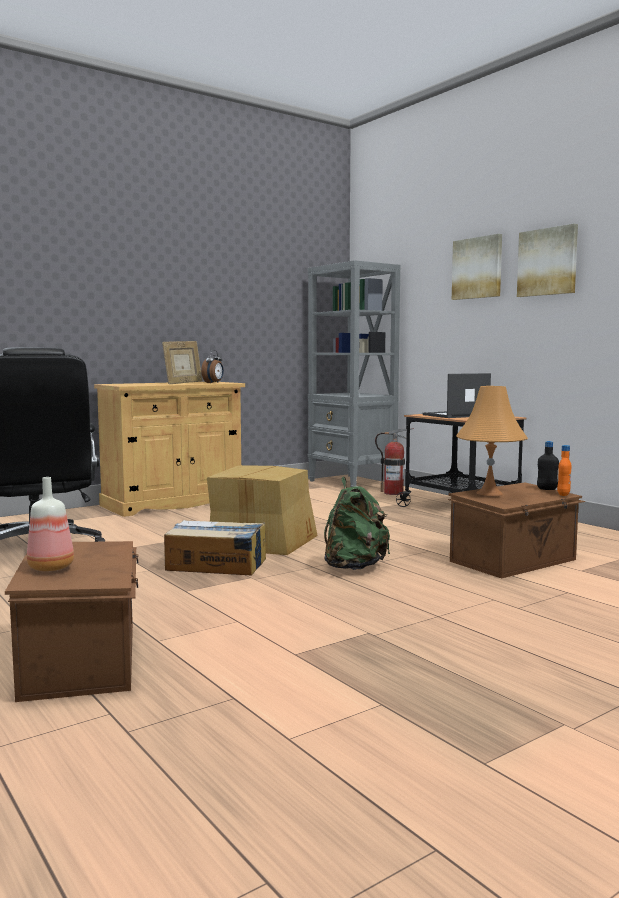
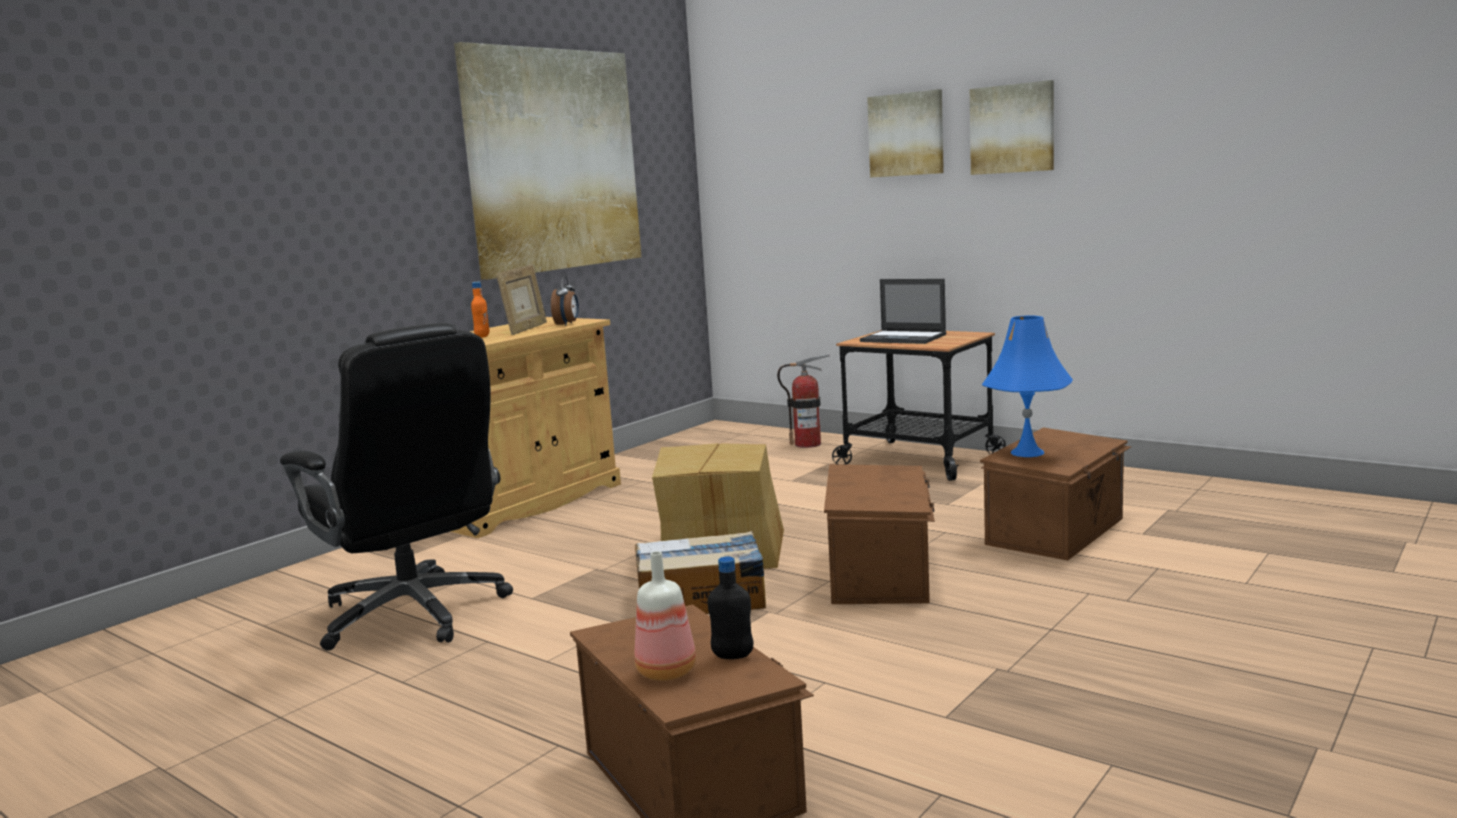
camera: 15 degrees left, 5 degrees up
(231, 277) = (553, 160): none -> picture
(352, 483) = (736, 434): grey bookcase -> none
(354, 567) = (881, 573): green backpack -> brown storage box
(455, 415) = (904, 338): laptop -> laptop turned 105 degrees counterclockwise
(489, 493) = (1027, 452): orange table lamp -> blue table lamp
(547, 489) = (1081, 436): black bottle -> black bottle (732, 656)
(563, 494) = (1108, 442): orange bottle -> orange bottle (482, 336)

